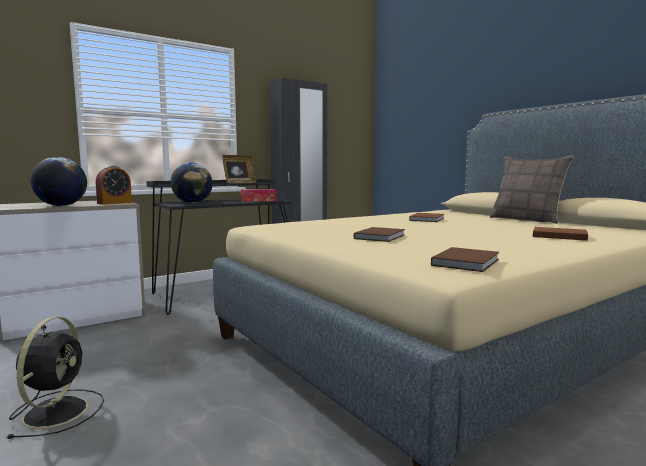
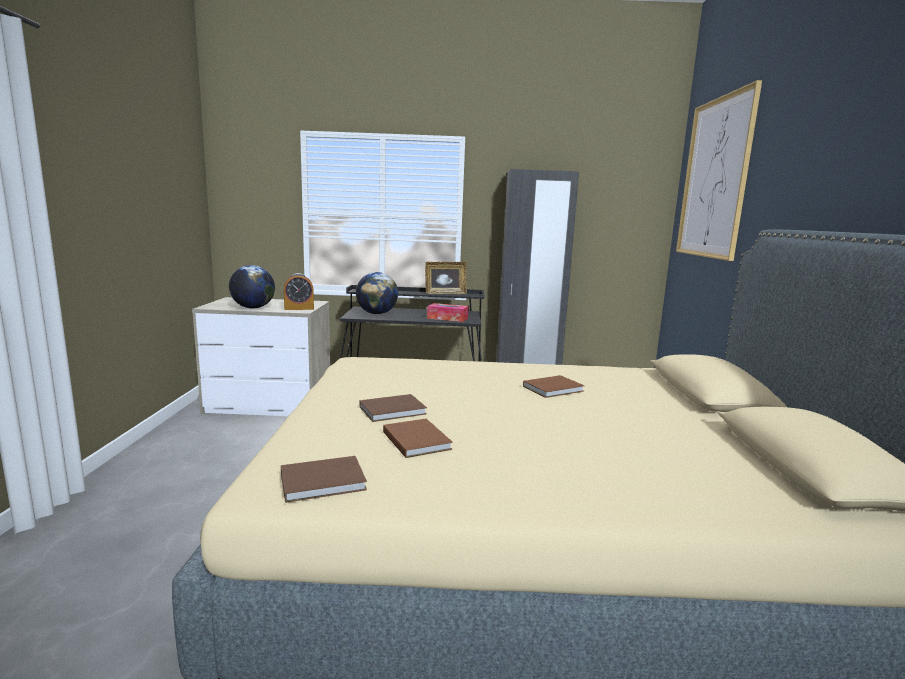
camera: 35 degrees right, 5 degrees up
(57, 411) = (148, 488): black fan -> none
(416, 91) = (715, 178): none -> picture
(526, 220) = (703, 422): pillow -> none
(557, 236) = (604, 472): brown book -> brown book (416, 439)

